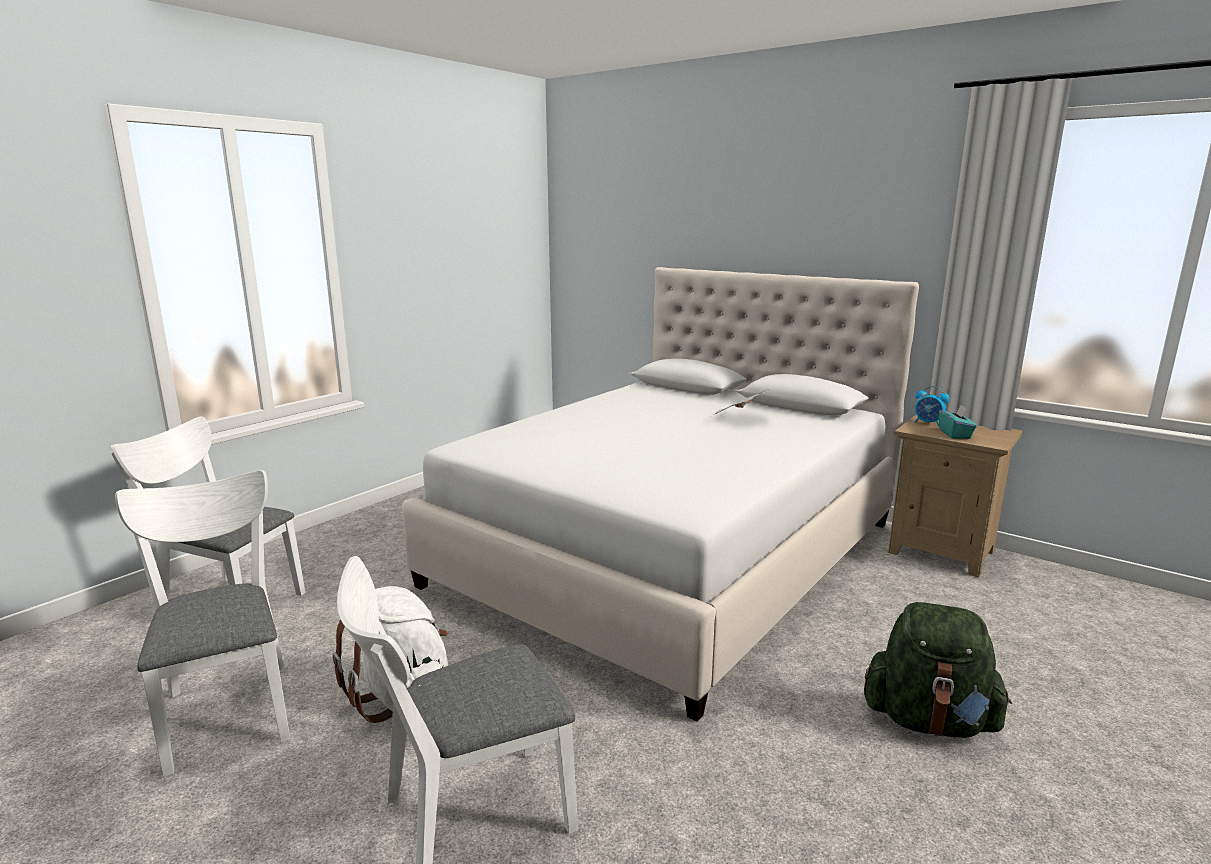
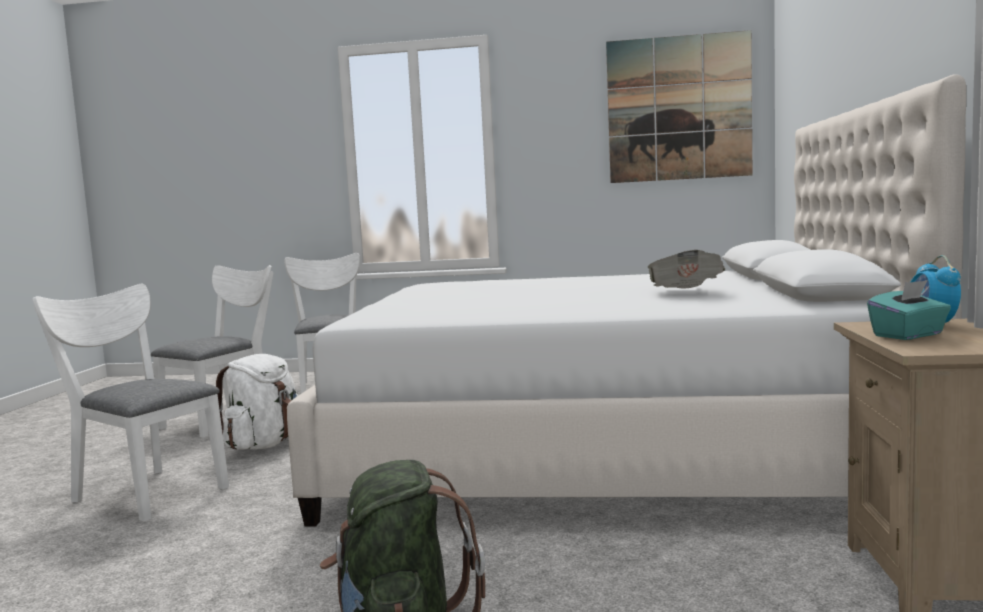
camera: 60 degrees right, 10 degrees down
(492, 227) = (678, 108): none -> picture

